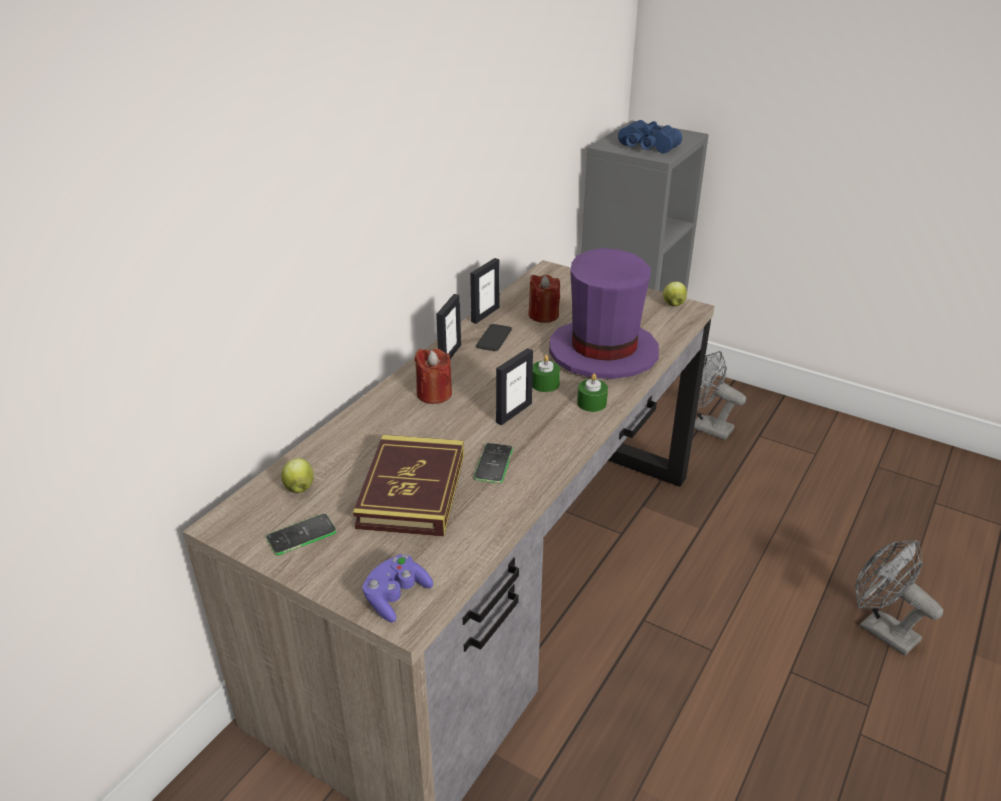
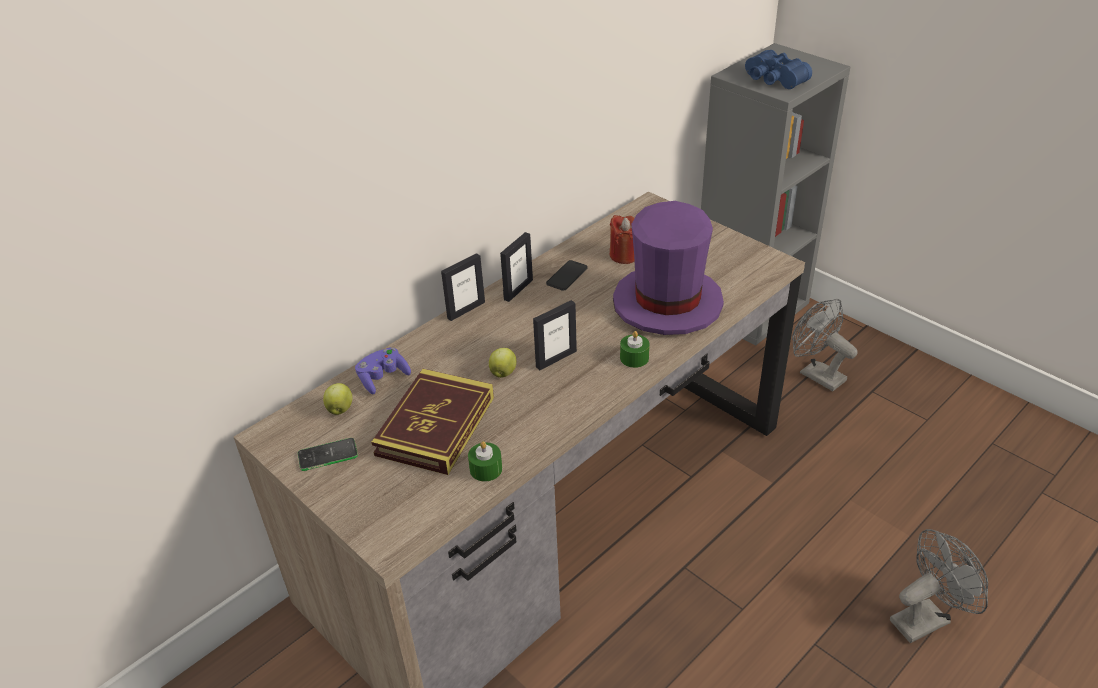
camera: 15 degrees right, 5 degrees up
(396, 597) = (387, 525): purple game controller -> purple game controller (383, 378)
(434, 394) = (489, 330): red candle -> none
(485, 314) = (568, 248): picture frame -> picture frame (466, 310)
(493, 464) = (518, 409): phone -> none
(545, 384) = (597, 331): green candle -> green candle (486, 469)
(673, 304) = (762, 256): apple -> apple (503, 372)
(880, 629) = (926, 617): grey fan -> grey fan turned 90 degrees clockwise

